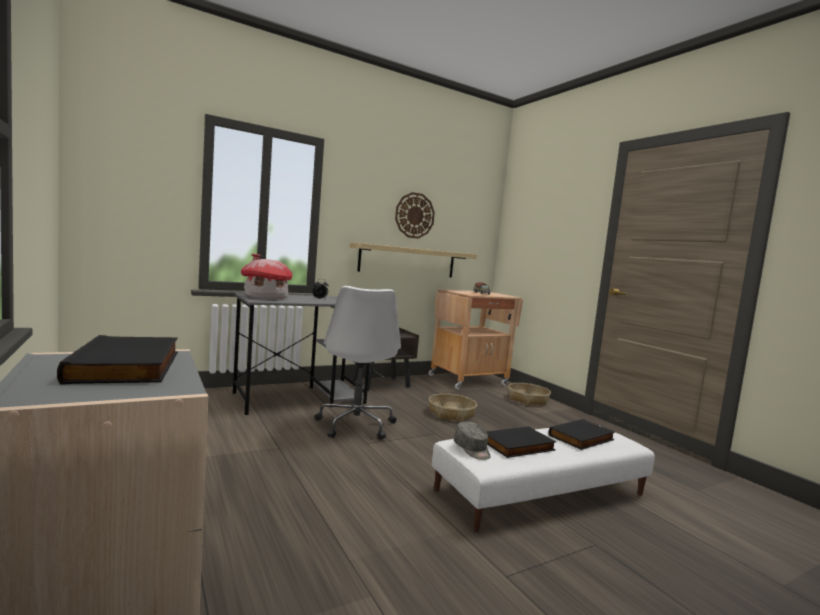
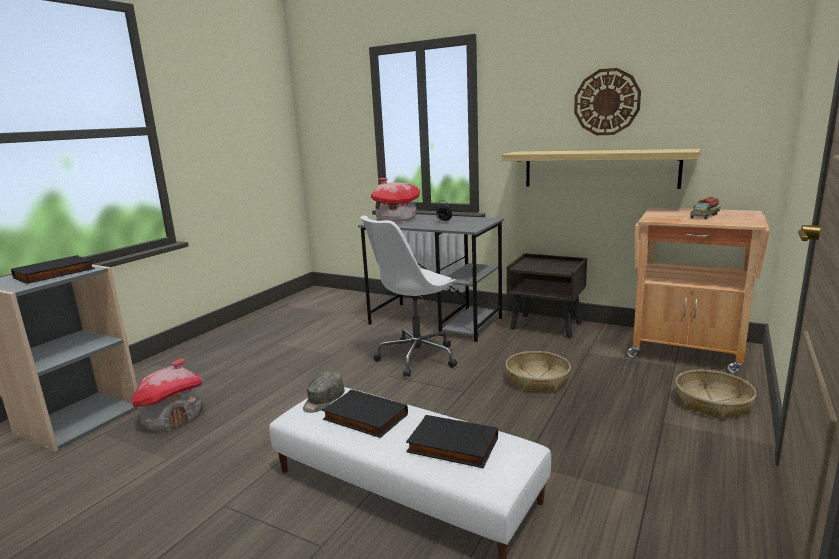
camera: 60 degrees right, 10 degrees up
(266, 570) = (173, 418): none -> toy house

